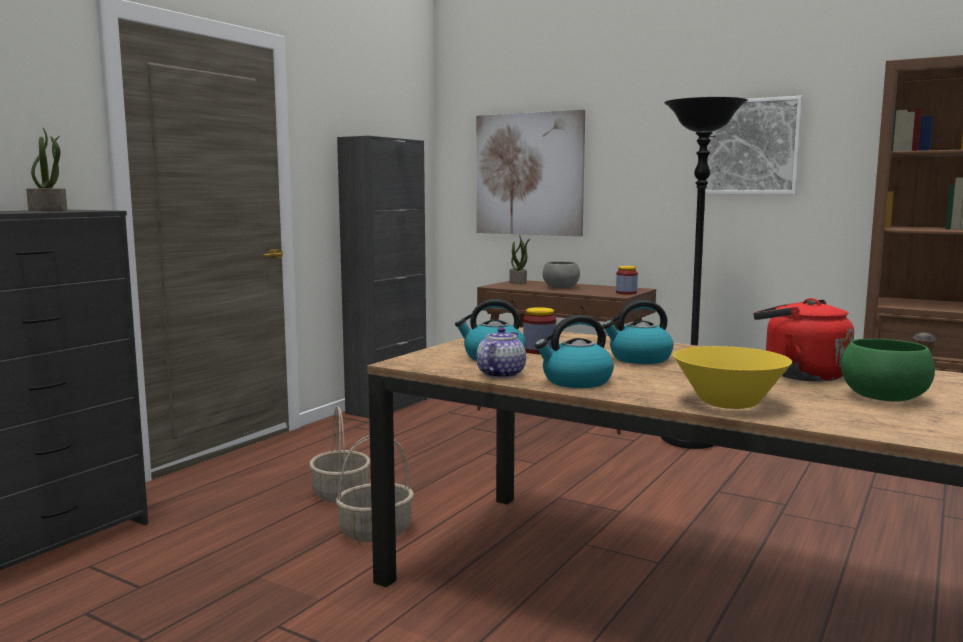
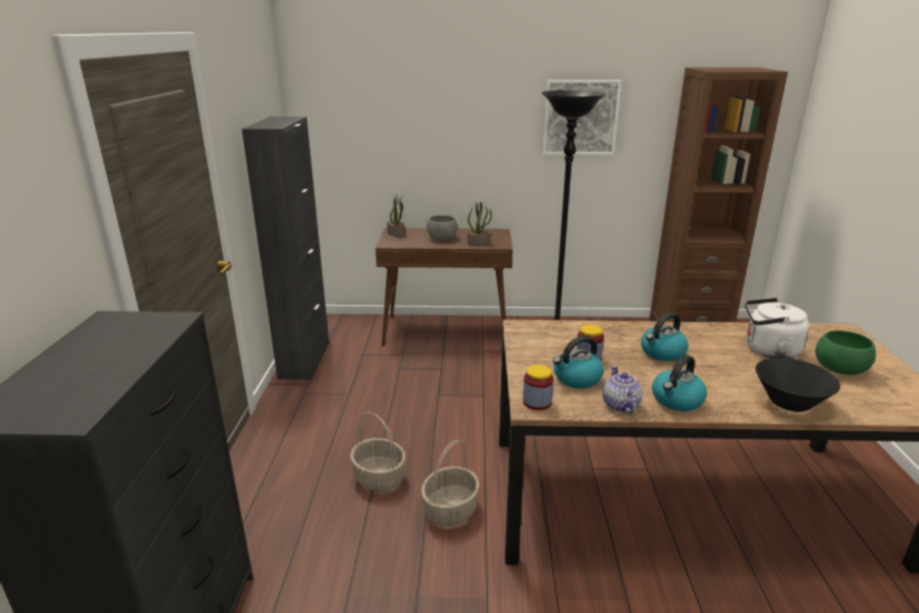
camera: 30 degrees left, 15 degrees up
(49, 210) = (123, 337): potted plant -> potted plant (479, 243)
(529, 174) = (389, 136): picture -> none
(626, 293) = (501, 240): jar -> jar (537, 402)
(729, 403) = (789, 403): yellow bowl -> black bowl
(799, 375) = (768, 350): red kettle -> white kettle

